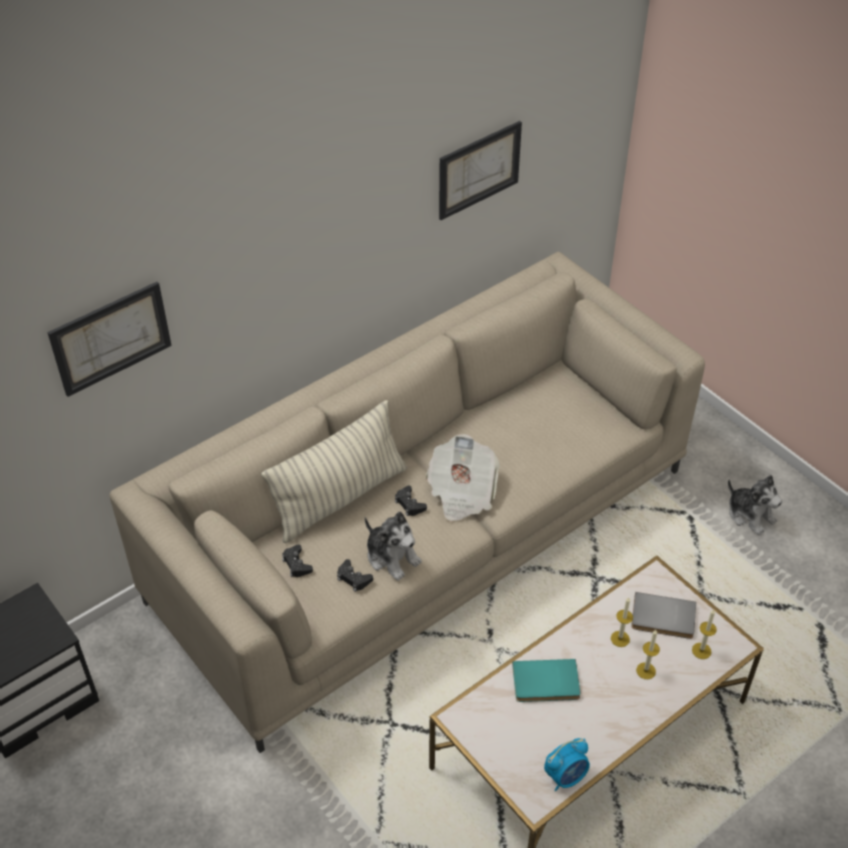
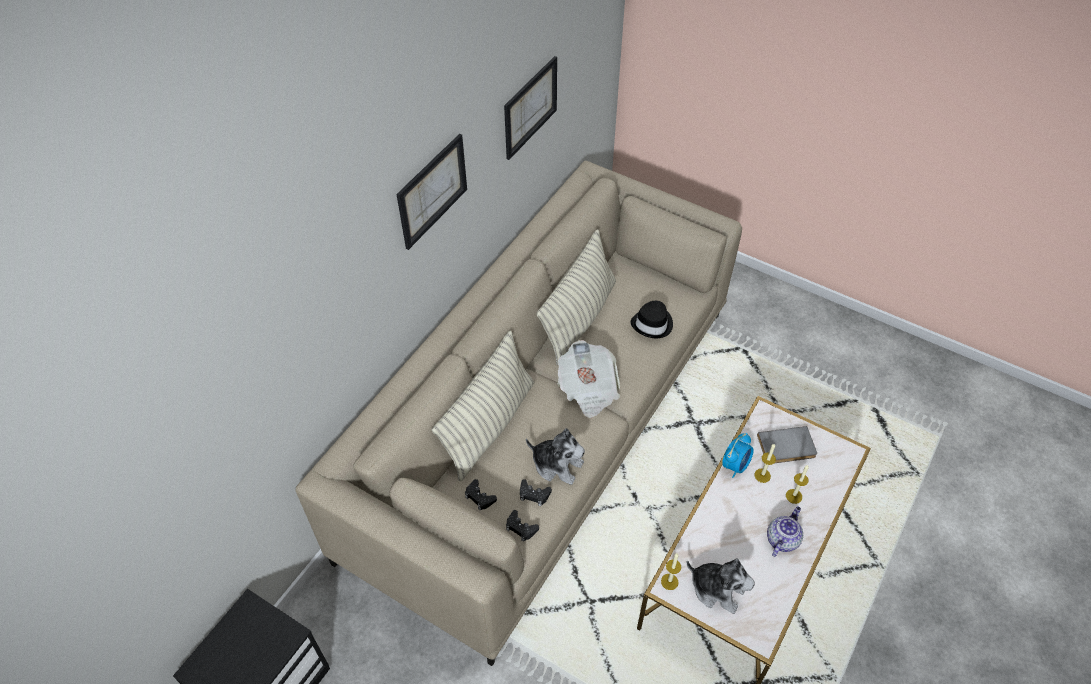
camera: 20 degrees left, 5 degrees up
(111, 338) = (277, 353): picture -> picture (432, 191)
(409, 504) = (550, 413): black game controller -> black game controller (521, 528)
(486, 418) = (578, 318): none -> pillow
(546, 684) = (723, 534): turquoise book -> none
(565, 445) = (652, 324): none -> black hat
(566, 776) = (774, 608): alarm clock -> alarm clock (735, 465)
(610, 710) = (782, 539): none -> teapot
(701, 651) = (827, 465): candle -> candle (669, 581)
(750, 515) = (786, 335): plush toy -> plush toy (717, 589)

